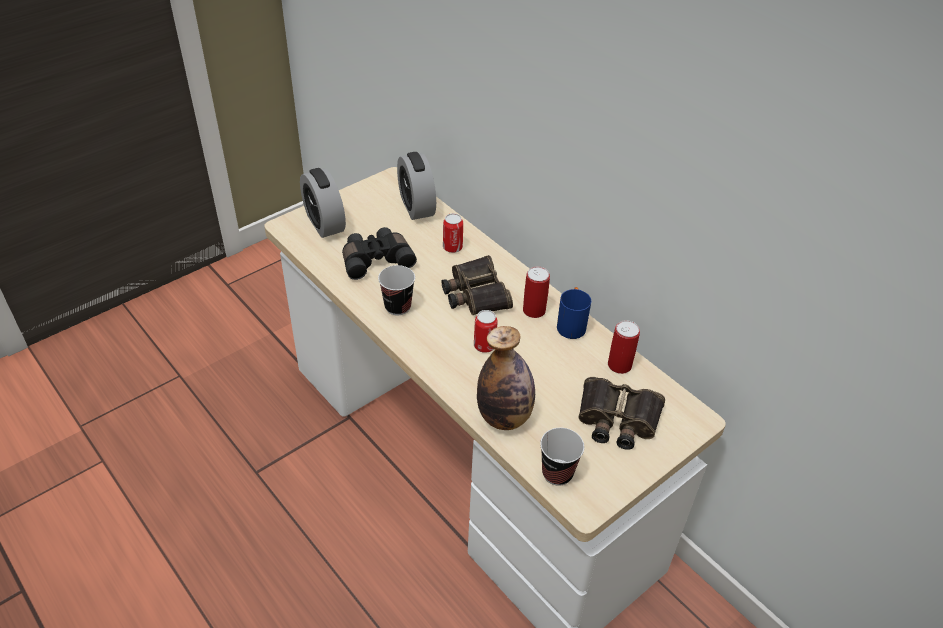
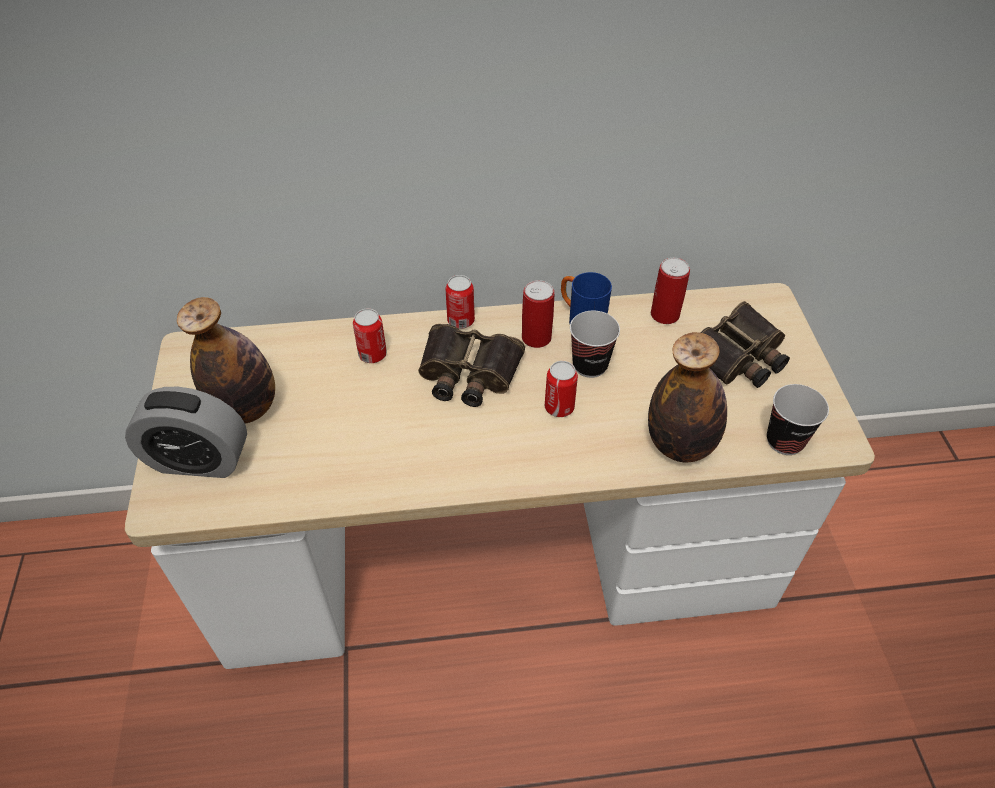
camera: 55 degrees left, 5 degrees up
(371, 220) = (246, 408): none -> bottle
(376, 260) = (325, 438): black binoculars -> none
(397, 306) = (430, 457): cup -> cup (590, 365)
(416, 206) = (265, 351): alarm clock -> none
(515, 270) = (461, 320): none -> can

